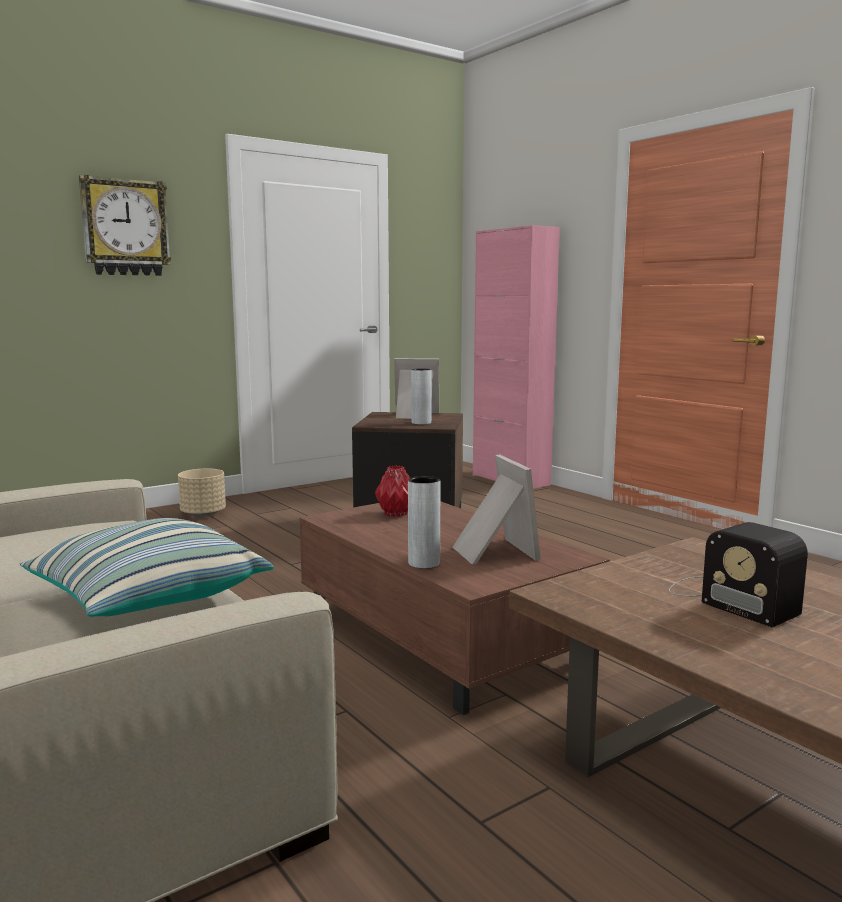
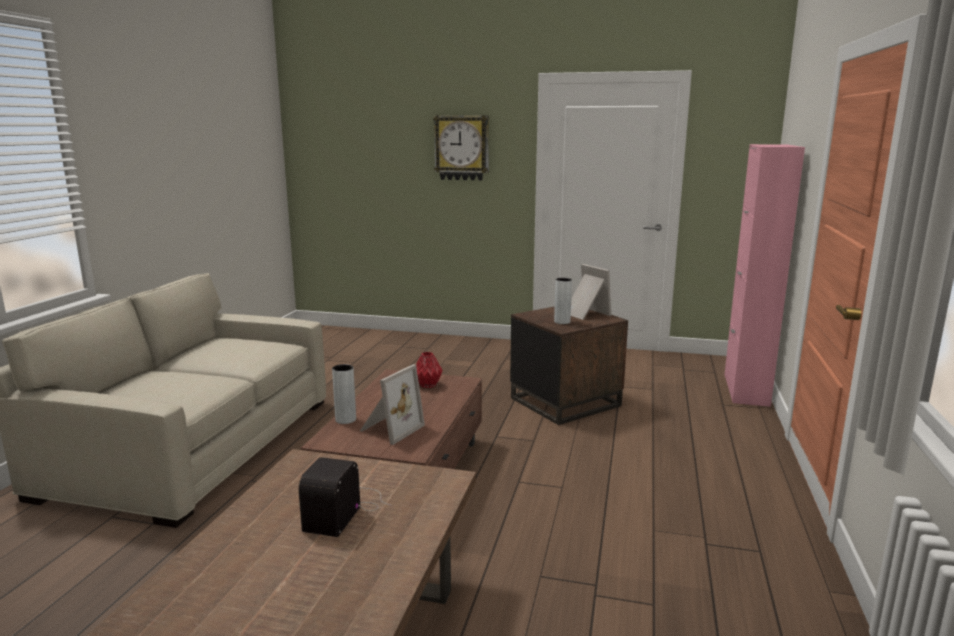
camera: 50 degrees right, 5 degrees up
(147, 599) = (183, 387): pillow -> none
(203, 514) = (480, 349): beige planter -> none

